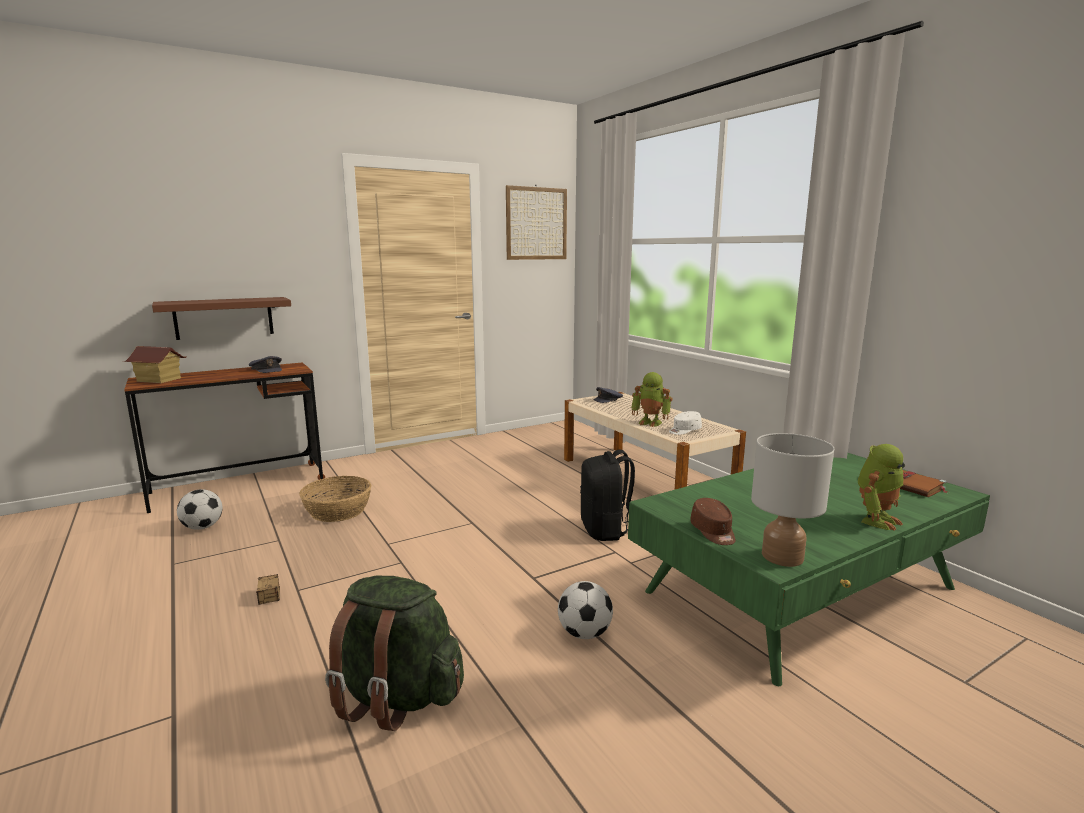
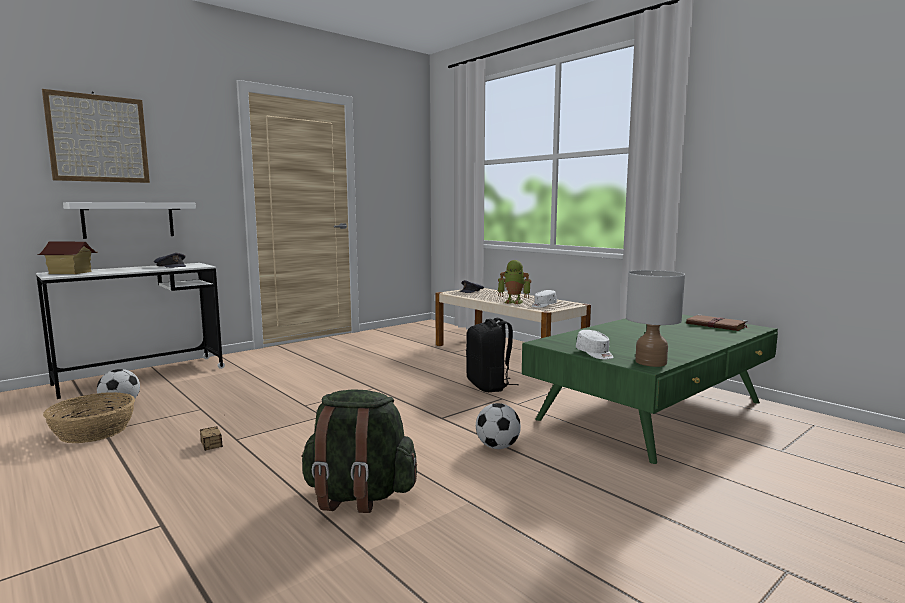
camera: 10 degrees left, 5 degrees down
(224, 318) = (128, 220): brown shelf -> white shelf
(238, 486) = (141, 376): brown desk -> white desk
(338, 511) = (247, 387): basket -> basket (93, 431)
(536, 222) = (399, 148): picture -> picture (98, 137)
(713, 532) = (595, 354): brown cap -> white cap
(875, 520) = (706, 343): toy robot -> none

